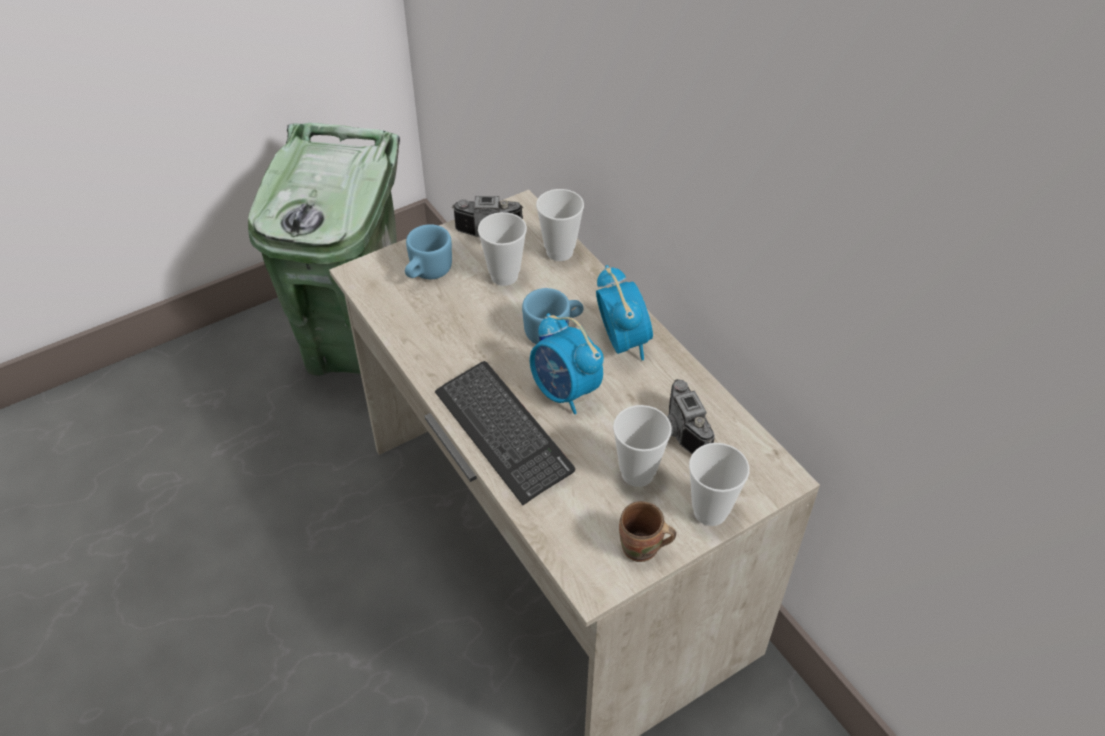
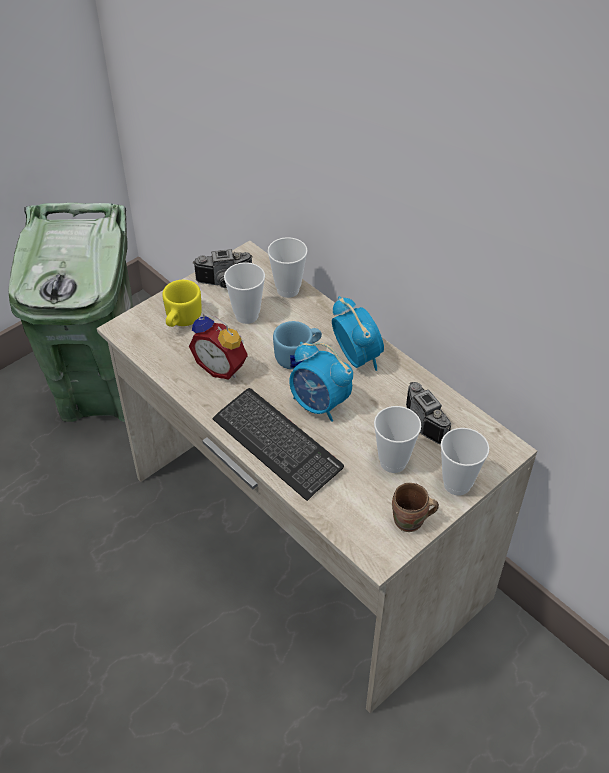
camera: 10 degrees left, 0 degrees up
(426, 273) = (181, 321): blue mug -> yellow mug
(461, 333) = (222, 367): none -> alarm clock

